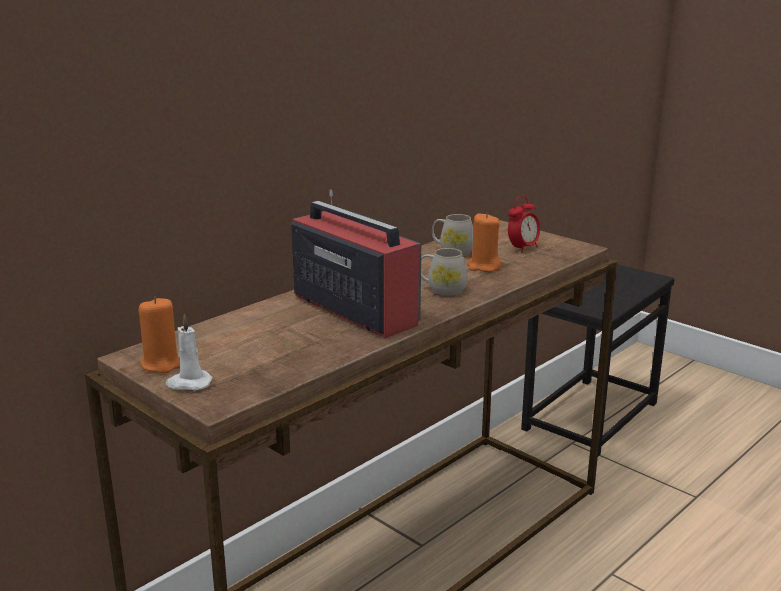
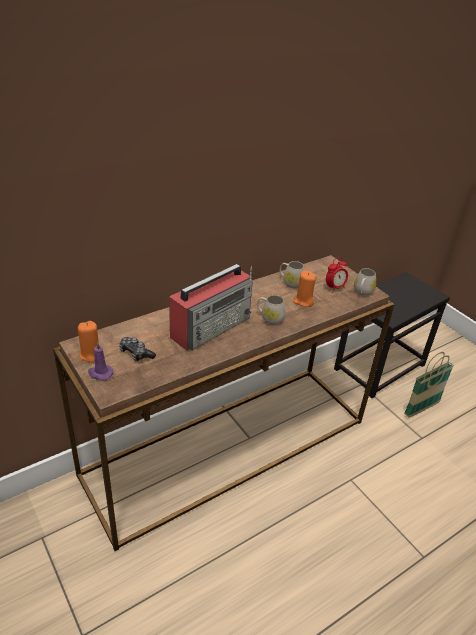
camera: 10 degrees right, 15 degrees up
(188, 383) = (100, 373): white candle -> purple candle
(241, 353) = (136, 353): none -> game controller
(354, 309) = (211, 326): radio -> radio turned 75 degrees clockwise
(566, 248) = (362, 292): none -> white mug
(677, 459) = (421, 409): none -> basket

